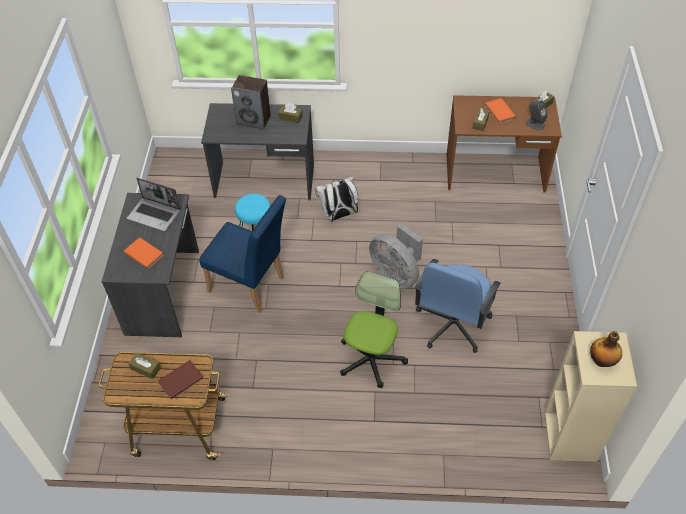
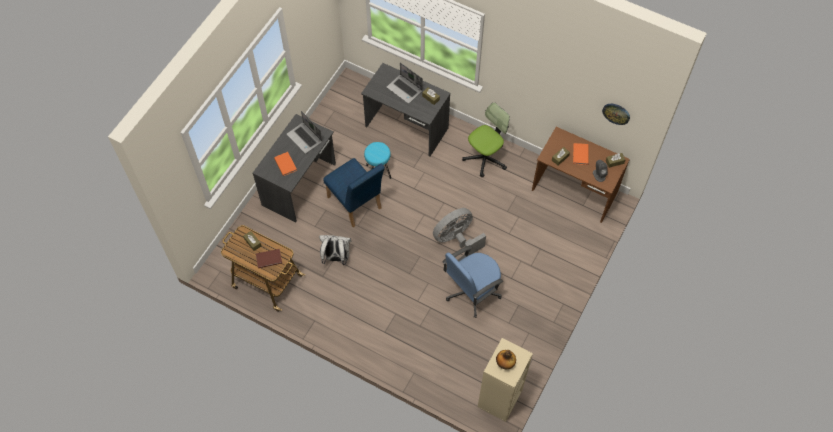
camera: 25 degrees right, 10 degrees up
(254, 120) = (405, 89): speaker -> laptop
(338, 215) = (442, 177): white backpack -> white backpack (336, 257)
(371, 359) = (405, 291): office chair -> office chair (485, 158)
(396, 274) = (456, 239): grey fan -> grey fan turned 75 degrees clockwise
(534, 33) = (616, 113): none -> wall clock

